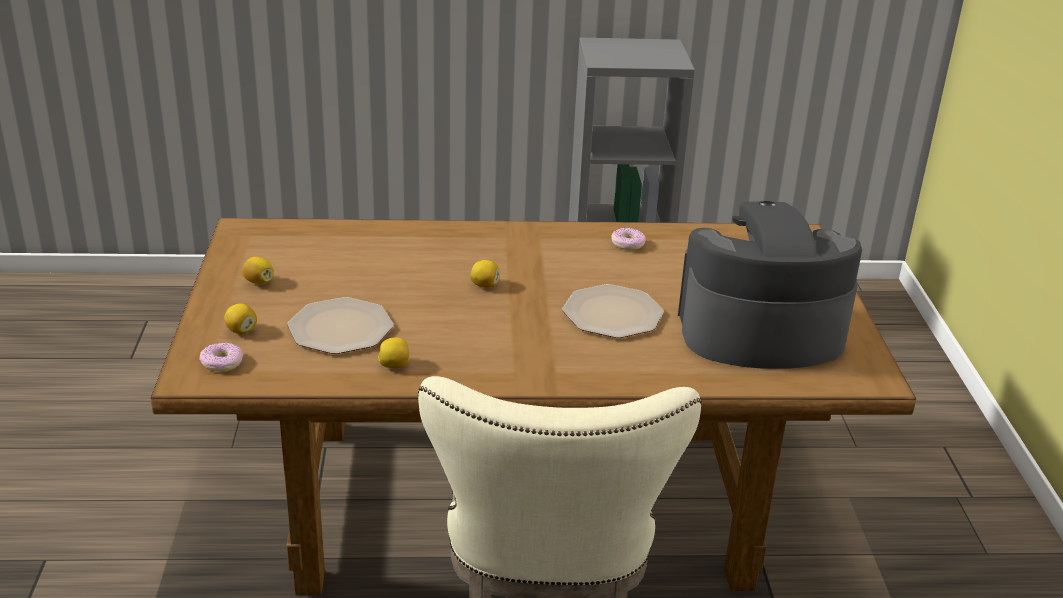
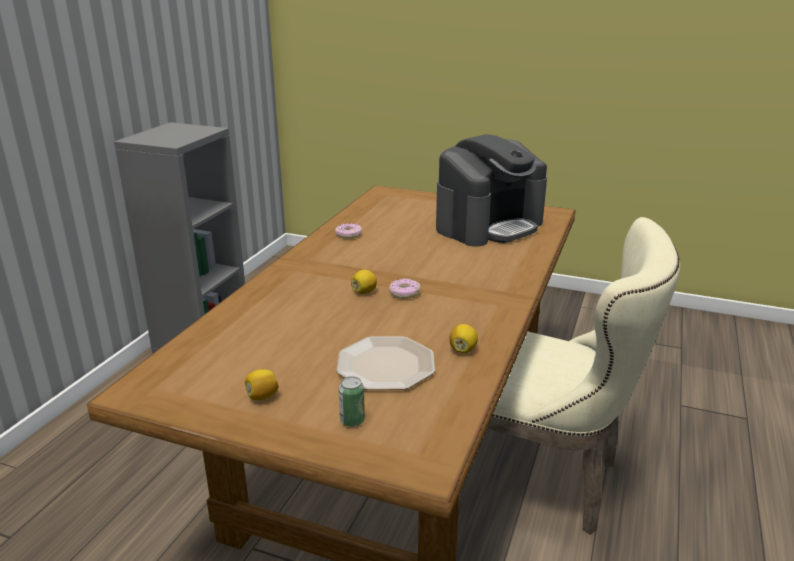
camera: 65 degrees left, 5 degrees down
(222, 362) = (407, 441): donut -> donut (404, 293)
(241, 330) = (352, 421): lemon -> can
(613, 313) = (438, 258): plate -> none
(759, 332) = (489, 225): coffee machine -> coffee machine turned 150 degrees counterclockwise

